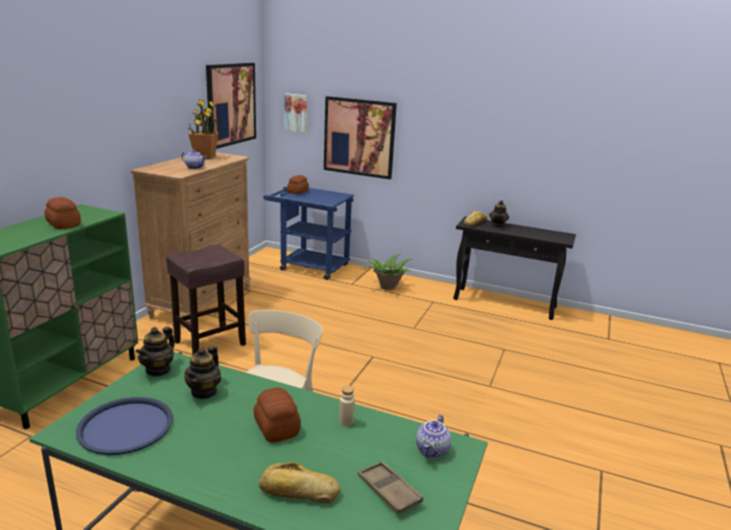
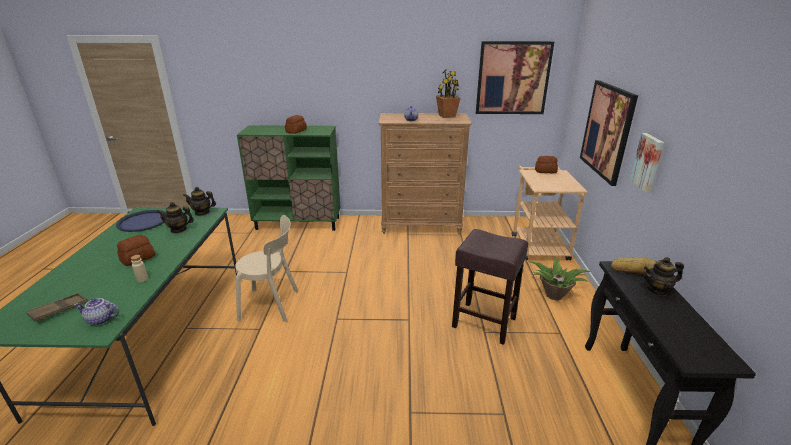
camera: 70 degrees right, 5 degrees up
(209, 343) = (369, 245): brown stool -> brown stool (483, 322)
(296, 112) = (581, 95): picture -> picture (648, 162)
(298, 491) = (70, 279): bread -> none
(308, 266) = (537, 244): blue cart -> beige cart

